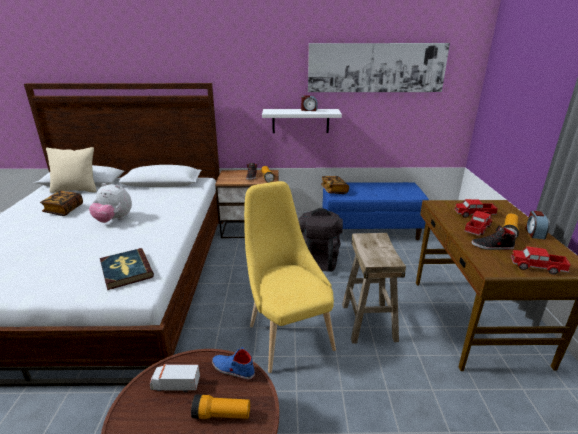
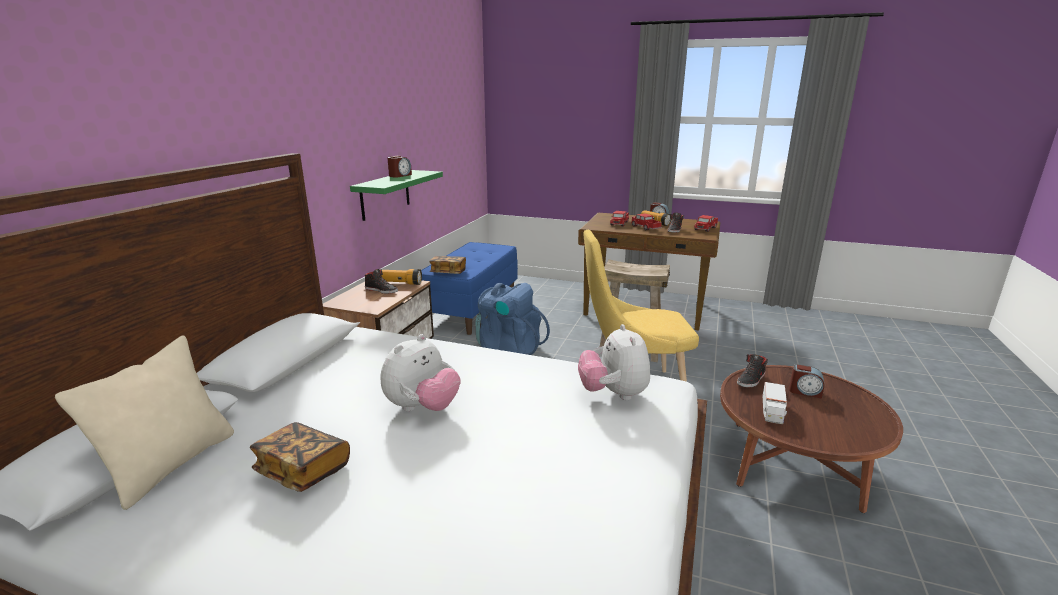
camera: 70 degrees left, 5 degrees down
(126, 270) = (613, 394): book -> plush toy
(221, 415) = (805, 391): flashlight -> alarm clock
(233, 369) = (751, 380): blue shoe -> black shoe
(300, 121) = (385, 194): white shelf -> green shelf
(318, 260) = (509, 348): black backpack -> blue backpack
(376, 68) = (431, 114): picture -> none

